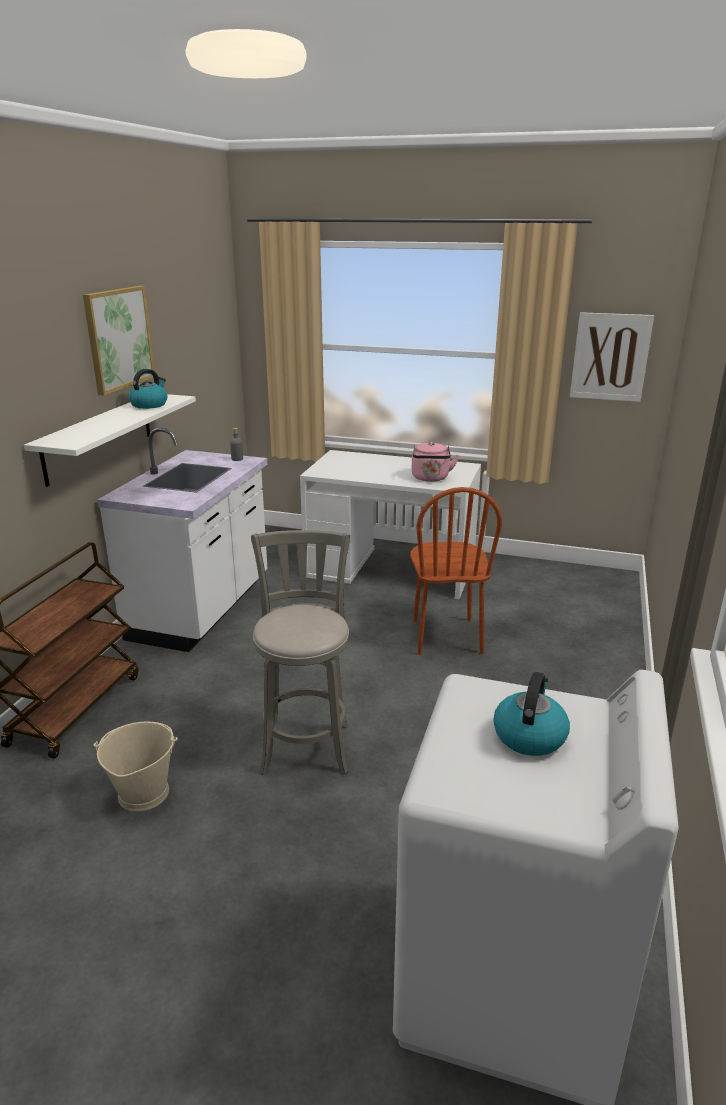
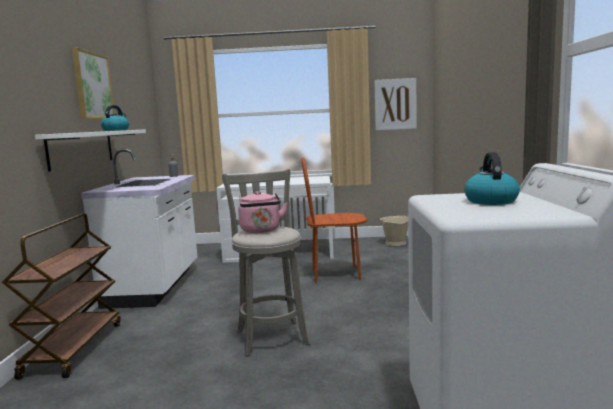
camera: 15 degrees left, 15 degrees down
(143, 793) = (155, 383): beige bucket -> beige bucket (395, 243)
(430, 478) = (303, 181): pink kettle -> pink kettle (261, 231)
(446, 636) = (335, 274): brown chair -> brown chair turned 105 degrees clockwise

